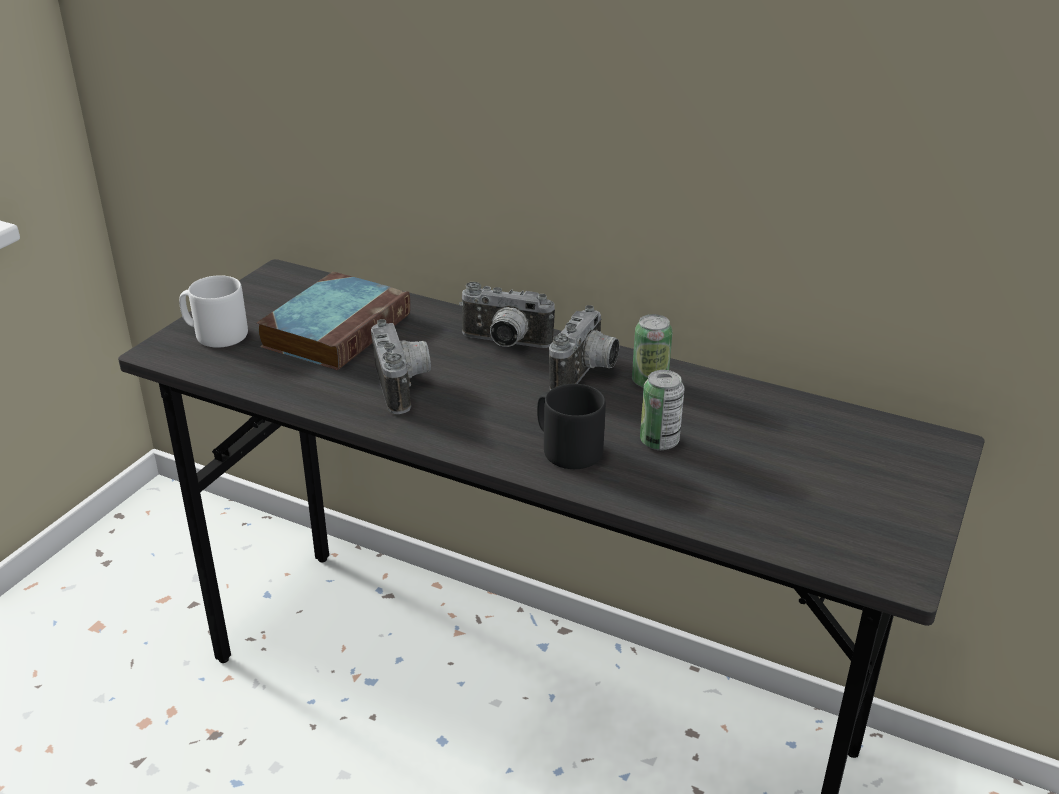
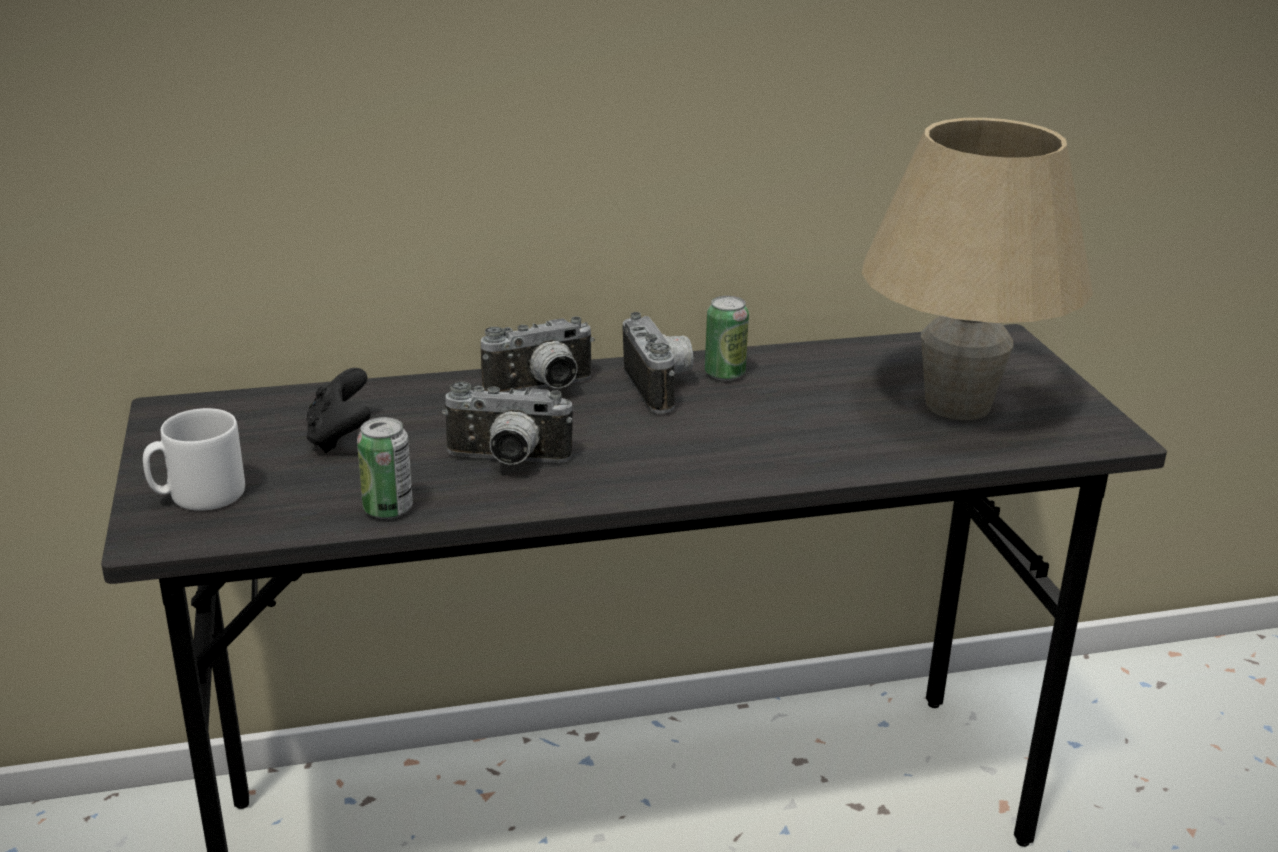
camera: 40 degrees left, 5 degrees down
(337, 328) = (340, 438): book -> black game controller
(405, 386) = (507, 462): camera -> camera turned 150 degrees clockwise
(567, 449) = (745, 453): black mug -> none
(659, 441) = (808, 416): can -> can (388, 509)
(799, 484) = (957, 405): none -> beige table lamp

